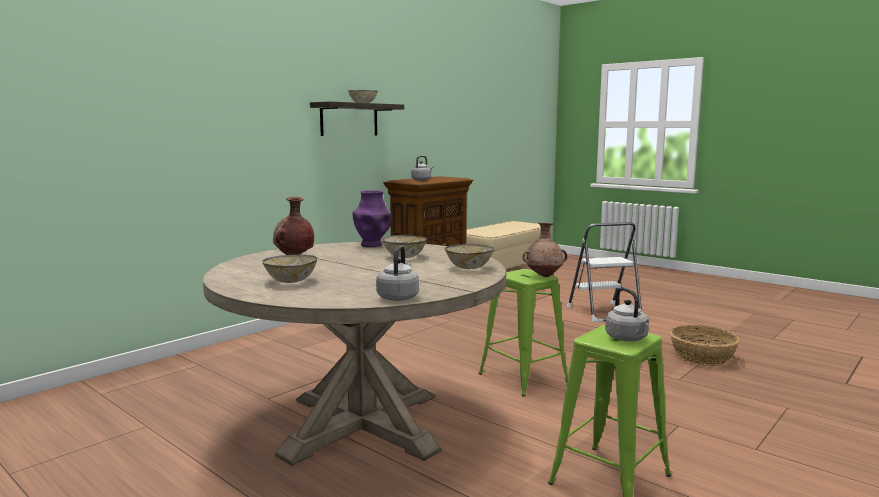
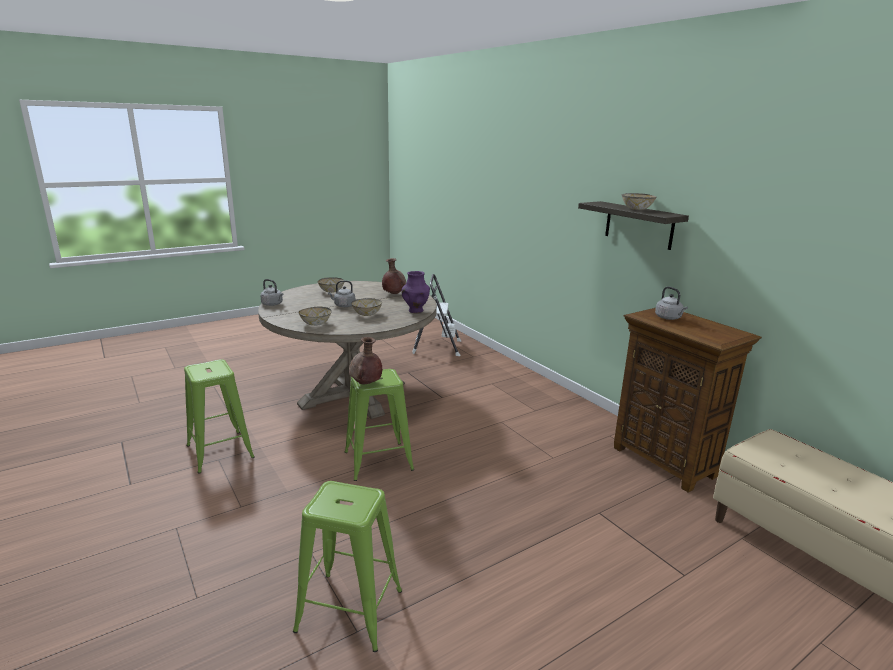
camera: 105 degrees right, 10 degrees up
(604, 313) = (567, 598): white step ladder -> white step ladder (435, 346)
(627, 339) = (202, 370): grey kettle -> grey kettle (343, 305)
(702, 357) = (350, 611): basket -> green stool

